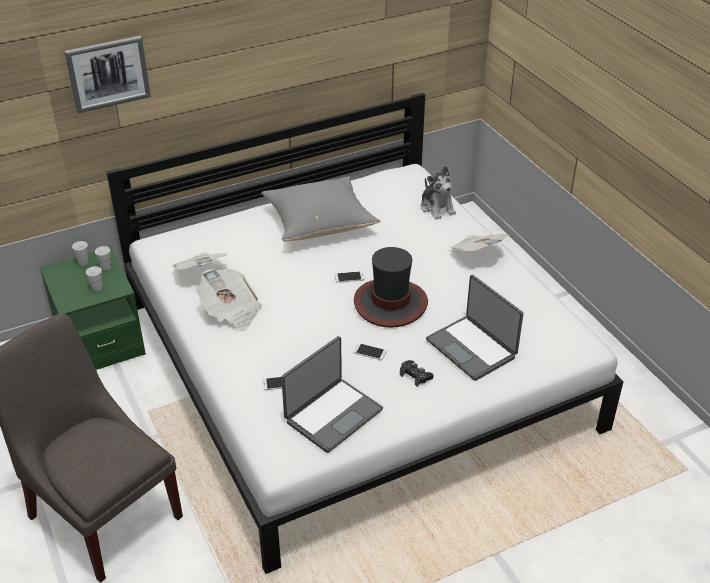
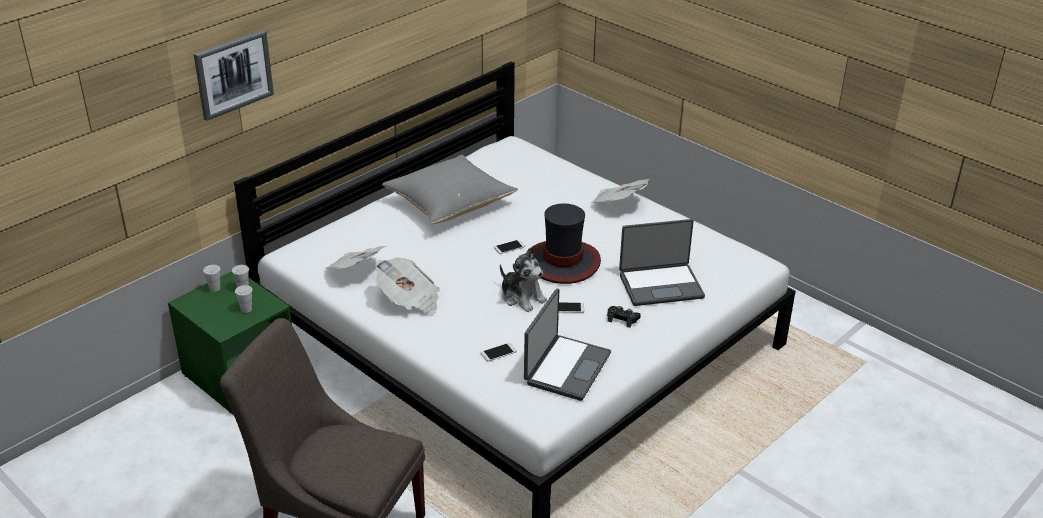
camera: 20 degrees left, 5 degrees down
(437, 207) = (556, 171): plush toy -> plush toy (522, 297)
(472, 348) = (660, 285): laptop -> laptop turned 45 degrees counterclockwise

